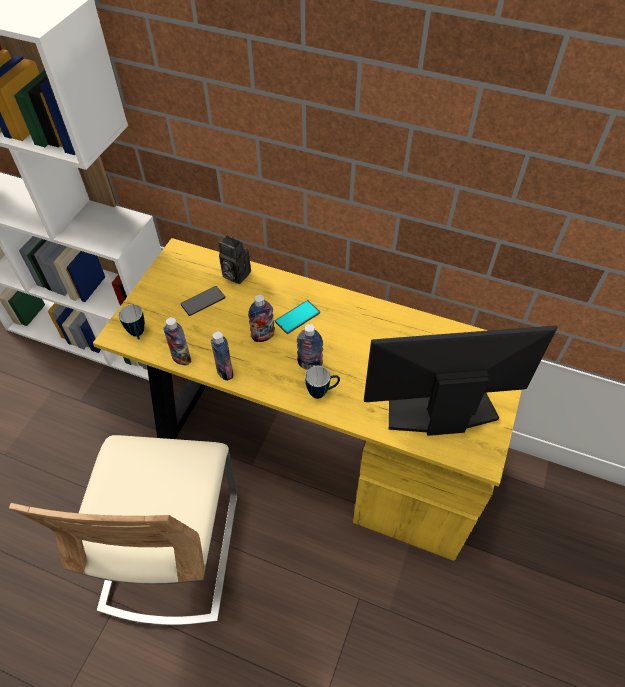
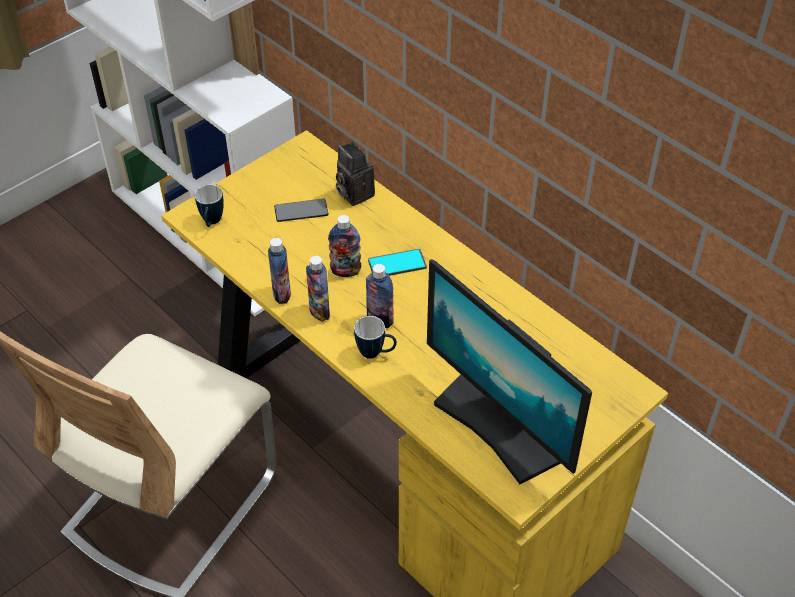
camera: 25 degrees right, 5 degrees down
(181, 358) = (243, 263): bottle -> bottle (319, 311)
(440, 413) = (498, 426): monitor -> monitor turned 150 degrees counterclockwise

